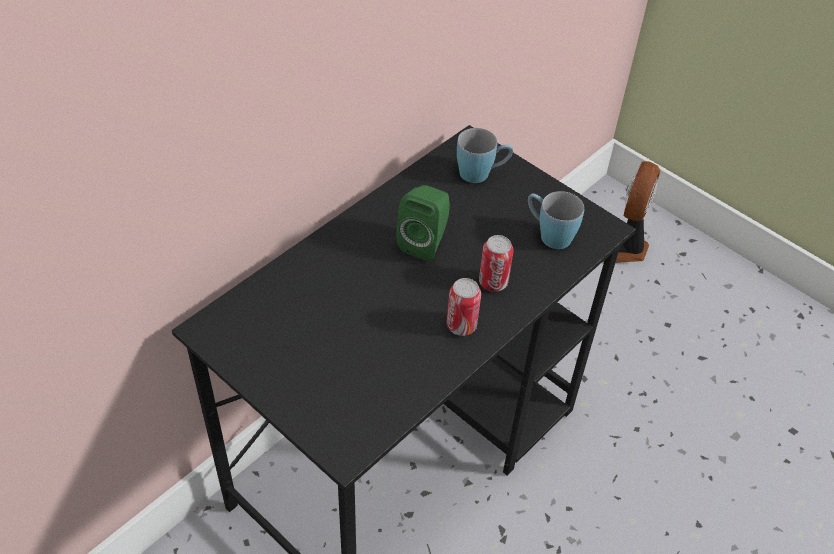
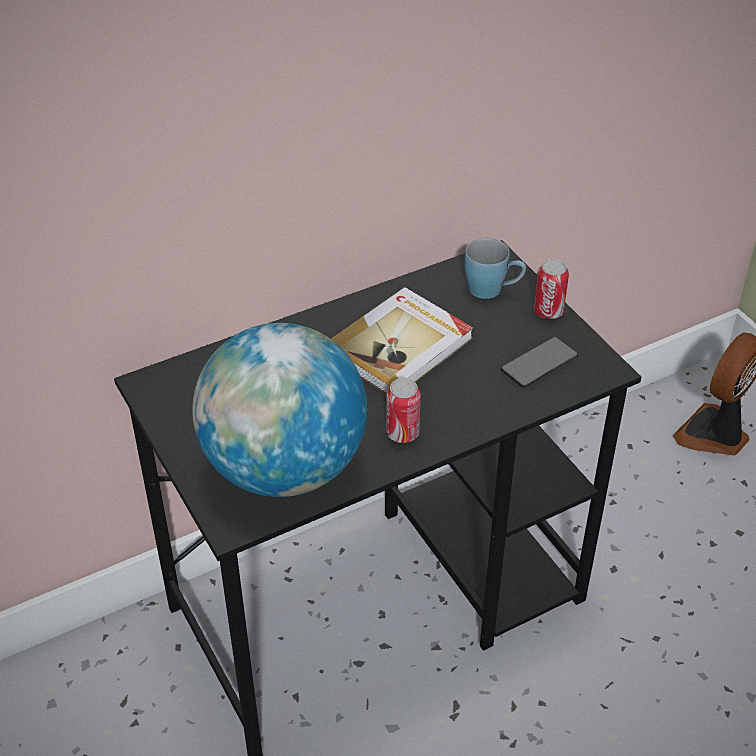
camera: 20 degrees right, 5 degrees down
(370, 384) = (284, 468): none -> globe
(425, 242) = (400, 346): green speaker -> book
(493, 282) = (455, 399): can -> can (548, 311)
(549, 234) = (539, 363): blue mug -> phone

